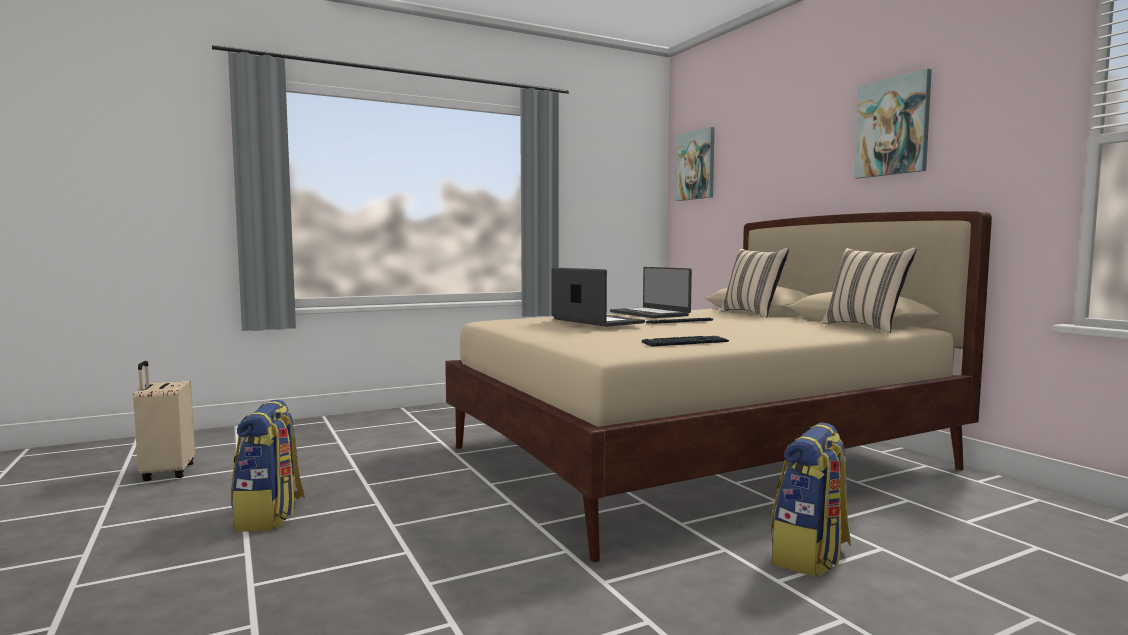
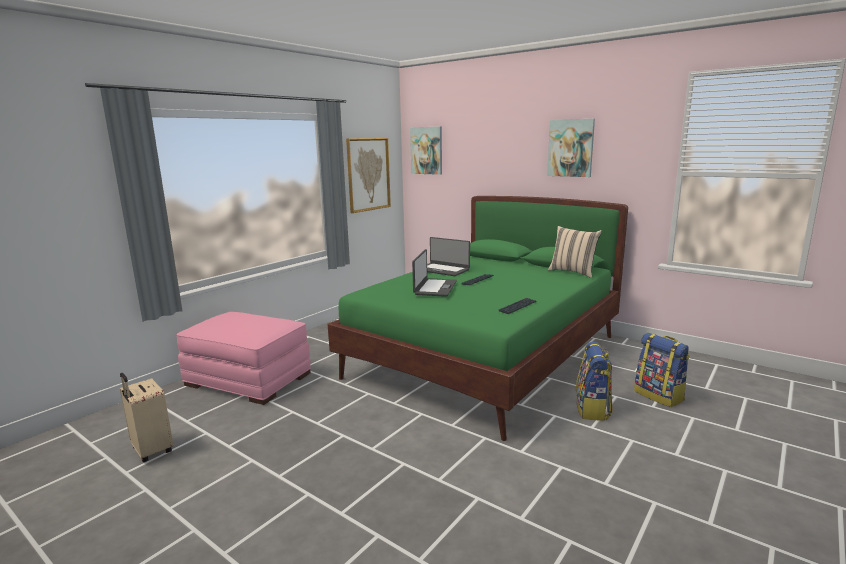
camera: 25 degrees left, 10 degrees up
(270, 516) = (285, 464): backpack -> backpack (659, 396)
(356, 430) = (249, 379): none -> pink ottoman
(595, 321) = (434, 288): laptop -> laptop turned 75 degrees clockwise
(605, 197) = (368, 174): none -> picture
(697, 458) = (486, 356): beige bed -> green bed
(753, 314) = (496, 261): beige pillow -> none

